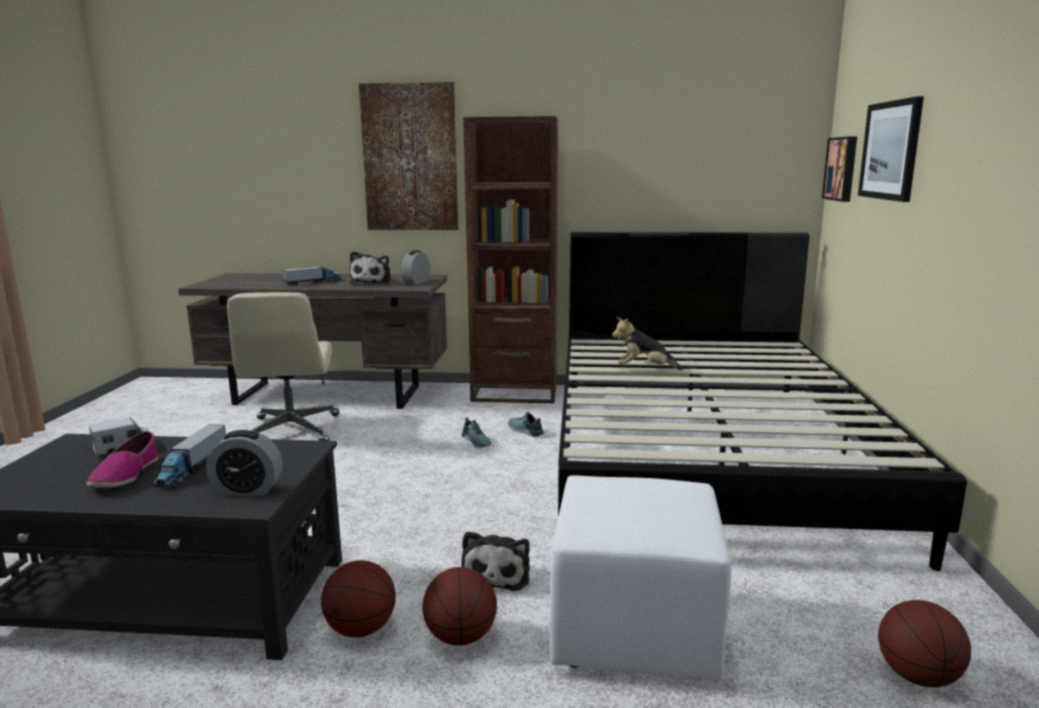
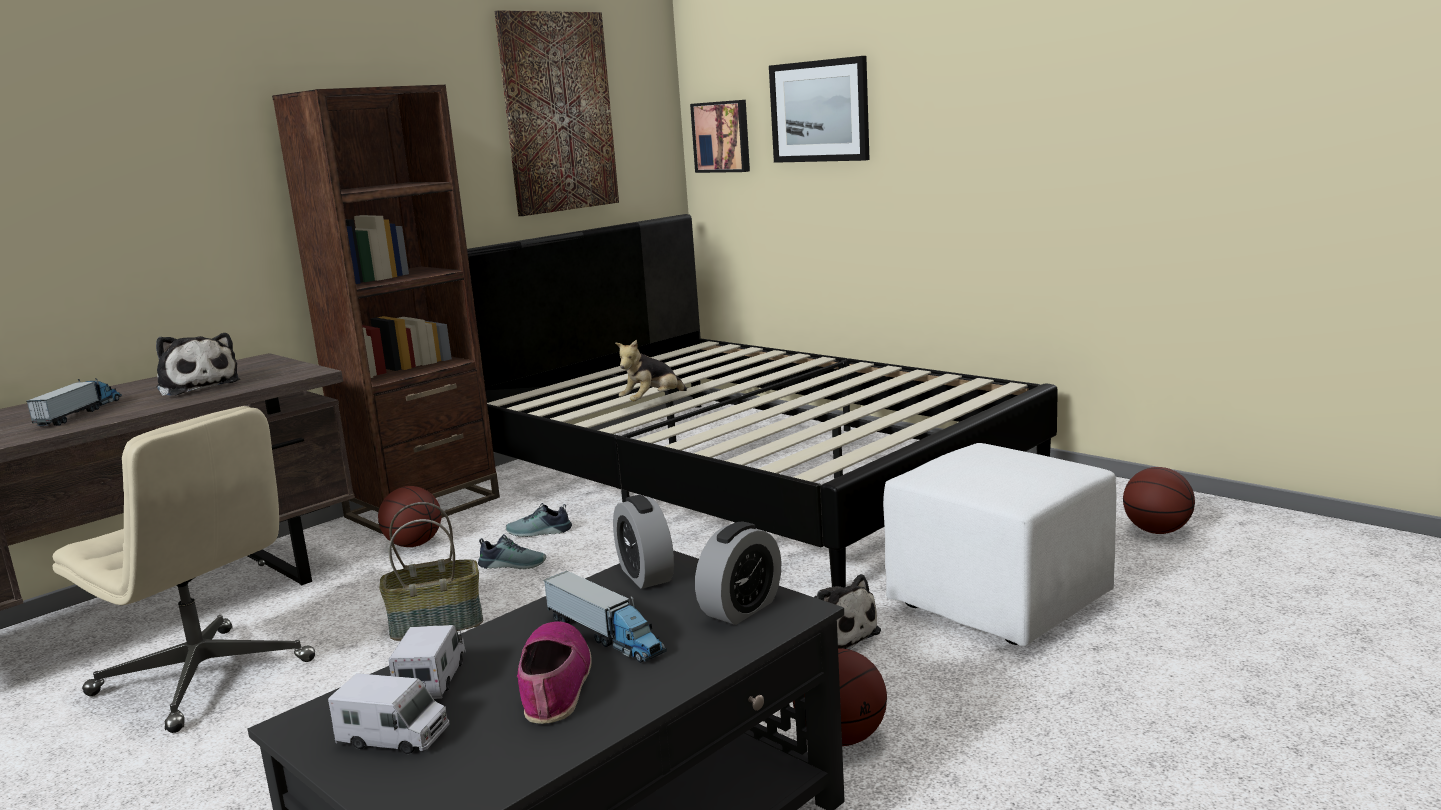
camera: 50 degrees left, 0 degrees up
(57, 462) = (394, 737): none -> toy truck
(126, 475) = (554, 683): shoe -> shoe turned 135 degrees counterclockwise
(389, 453) = (437, 623): none -> basket
(410, 158) = (170, 164): picture -> picture (558, 112)
(416, 282) = (272, 369): alarm clock -> alarm clock (645, 575)
(460, 637) = (920, 685): basketball -> basketball (414, 544)

